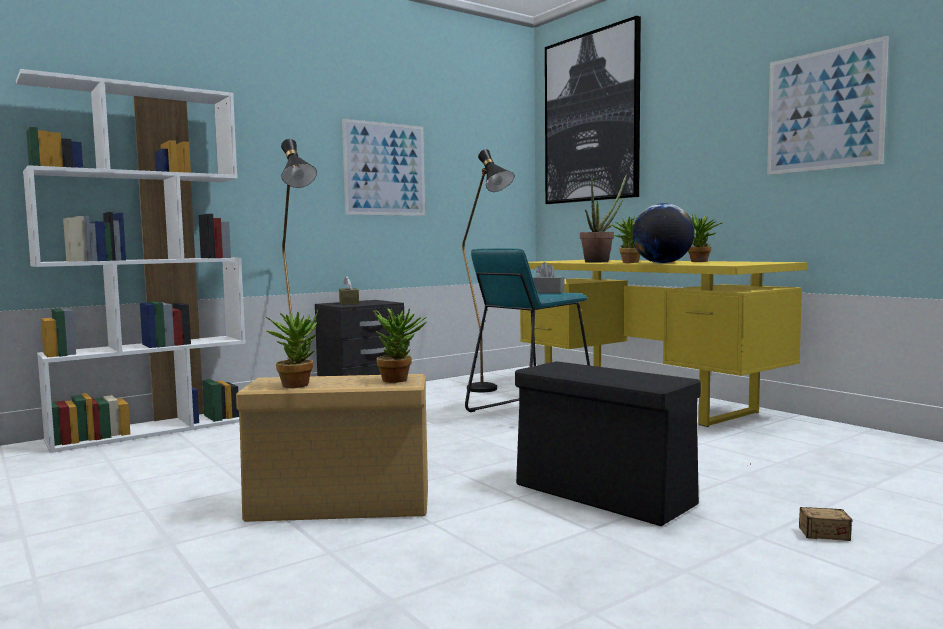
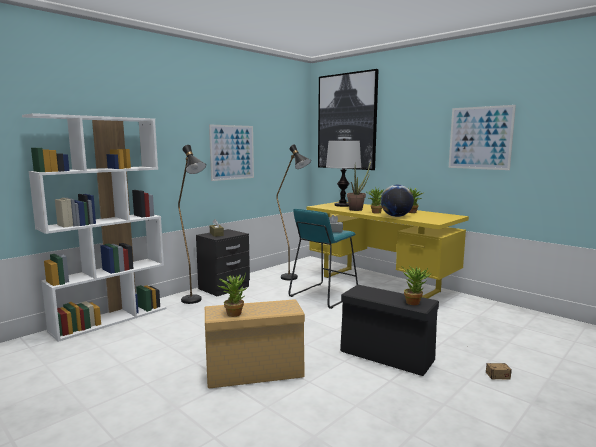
camera: 10 degrees left, 5 degrees up
(400, 380) = (287, 306): potted plant -> potted plant (414, 302)
(579, 260) = (342, 205): none -> table lamp

